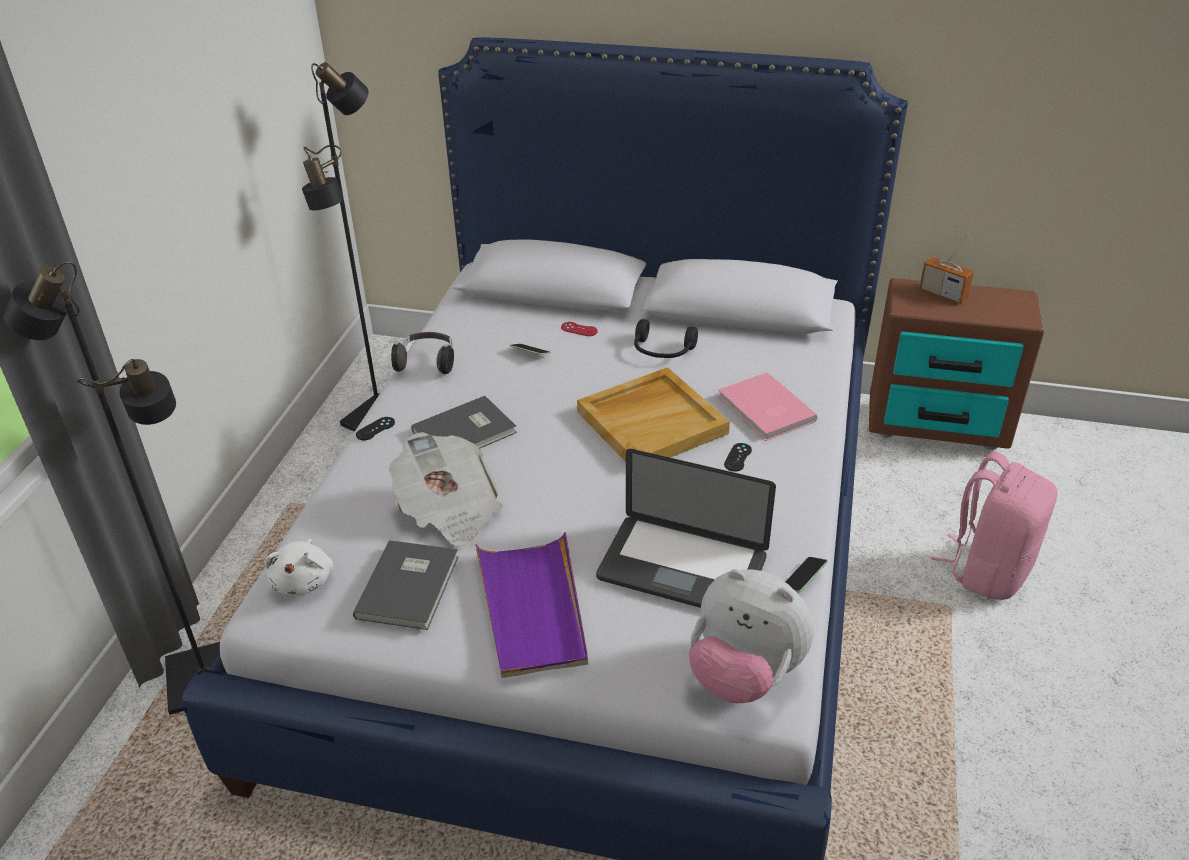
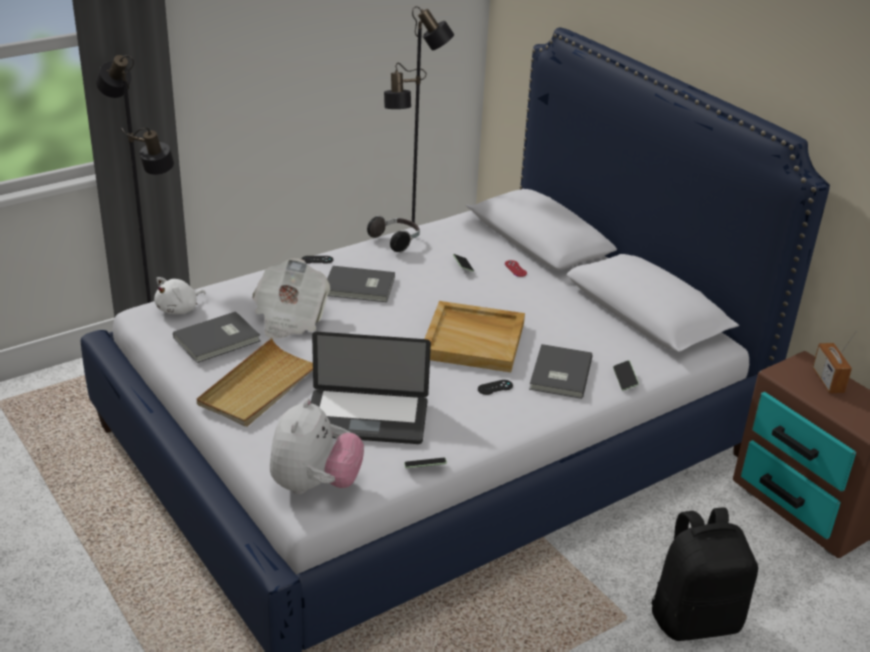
camera: 40 degrees right, 5 degrees down
(532, 608) = (260, 387): purple tray -> beige tray
(662, 351) = (548, 307): black headphones -> none
(682, 568) = (366, 418): laptop -> laptop turned 60 degrees counterclockwise
(744, 675) = (315, 485): plush toy -> plush toy turned 150 degrees counterclockwise
(765, 410) = (558, 374): pink book -> grey book
(818, 382) = (625, 379): none -> phone
(988, 570) = (695, 618): pink backpack -> black backpack

